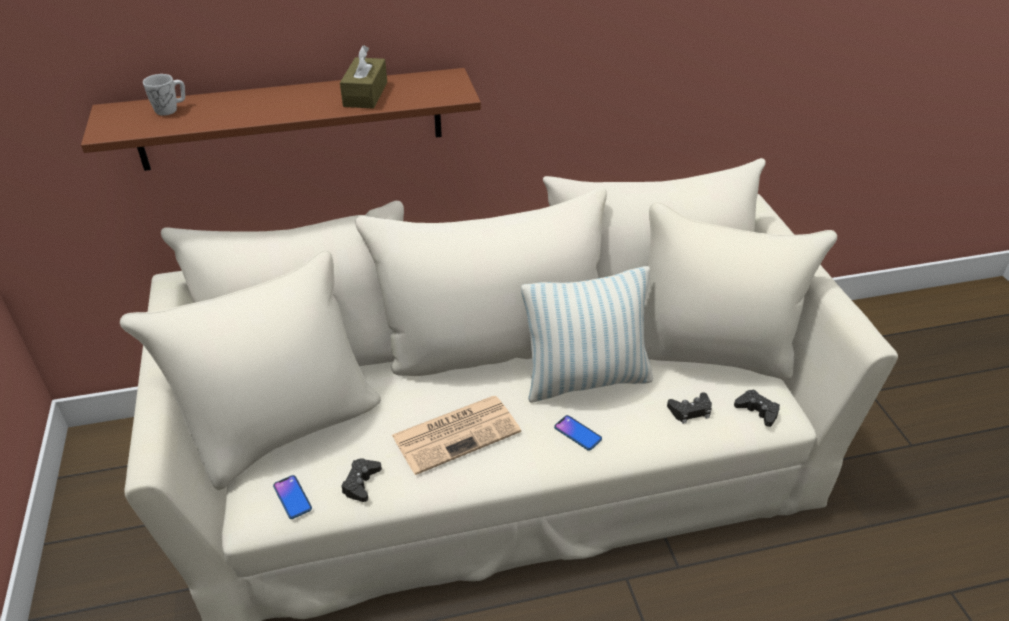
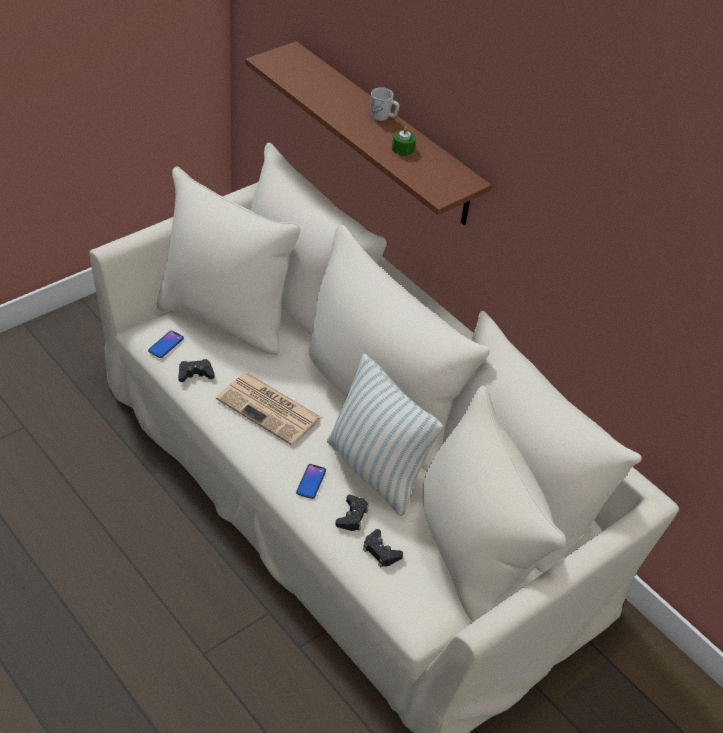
camera: 60 degrees right, 5 degrees up
(171, 109) = (313, 73): white mug -> white mug (383, 117)
(365, 94) = (403, 149): brown tissue box -> green candle
(757, 411) = (410, 602): black game controller -> black game controller (352, 516)

